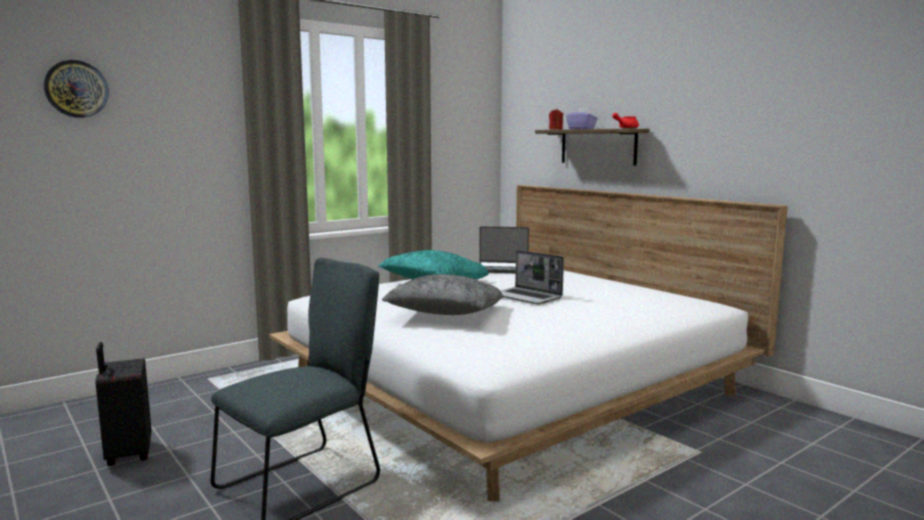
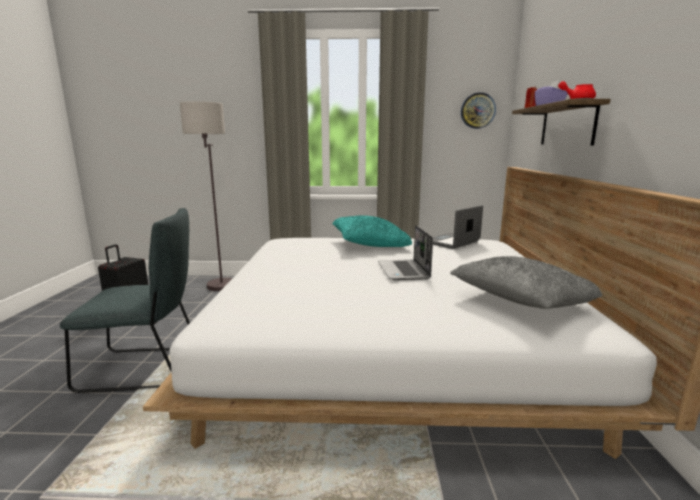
camera: 40 degrees right, 5 degrees up
(76, 89) = (168, 92): wall clock -> wall clock (477, 110)
(205, 393) = (220, 289): none -> grey floor lamp
(446, 314) = (306, 270): grey pillow -> grey pillow (522, 300)
(502, 269) = (453, 242): laptop -> laptop turned 90 degrees clockwise

